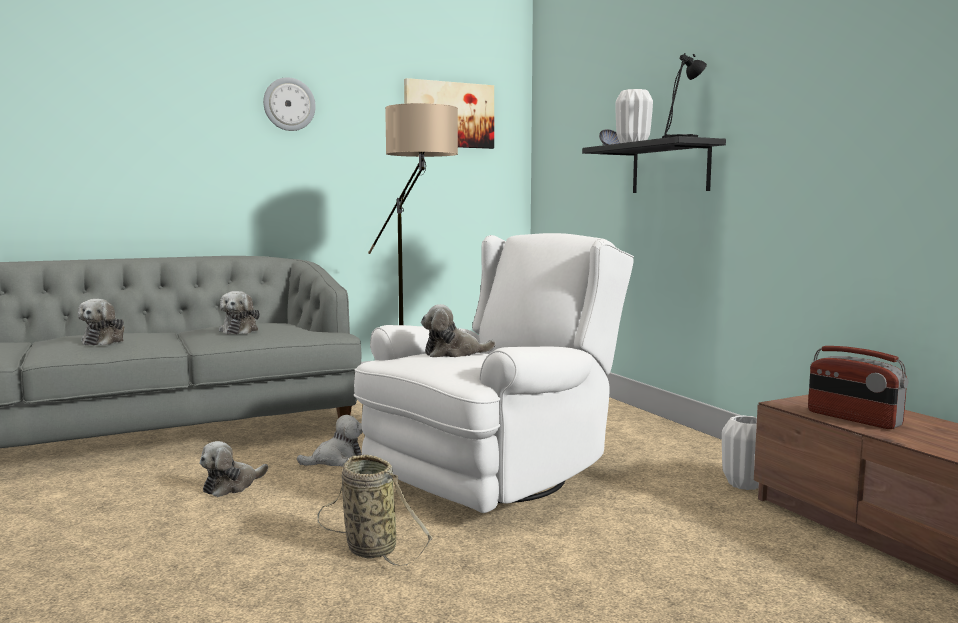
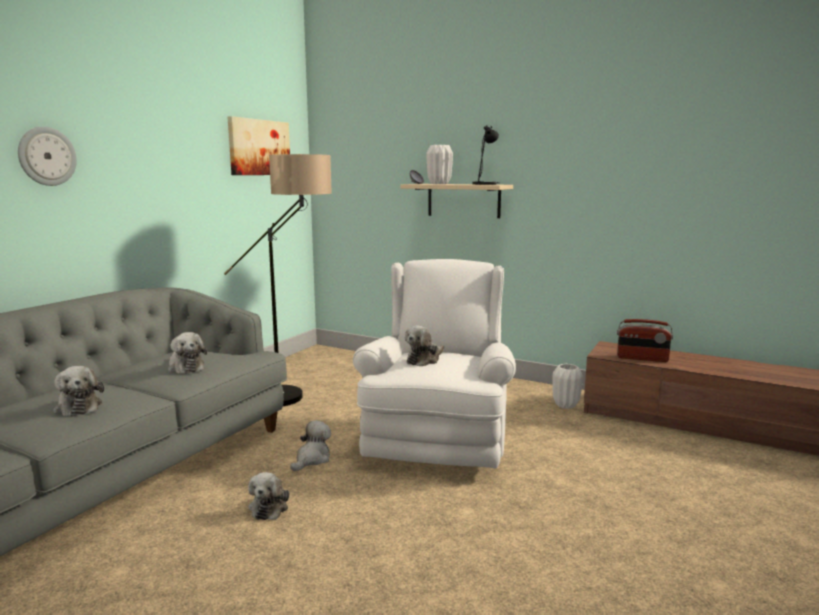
camera: 35 degrees left, 5 degrees up
(289, 104) = (141, 140): wall clock -> wall clock (47, 156)
(368, 548) = (450, 517): basket -> none
(670, 168) = (463, 200): black shelf -> beige shelf

